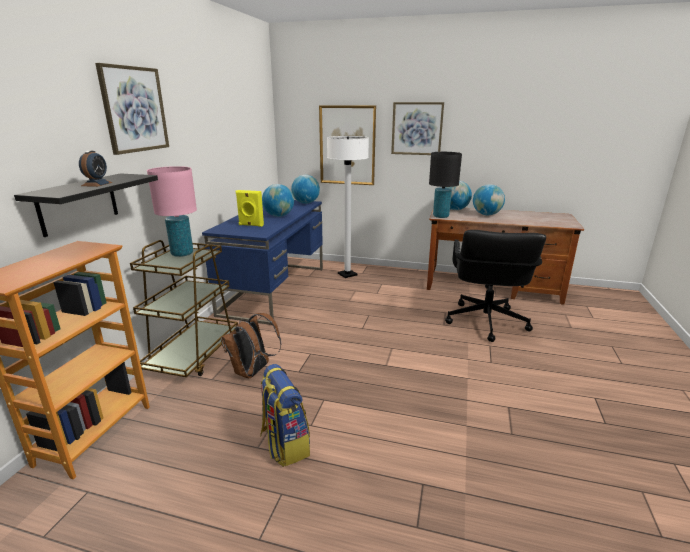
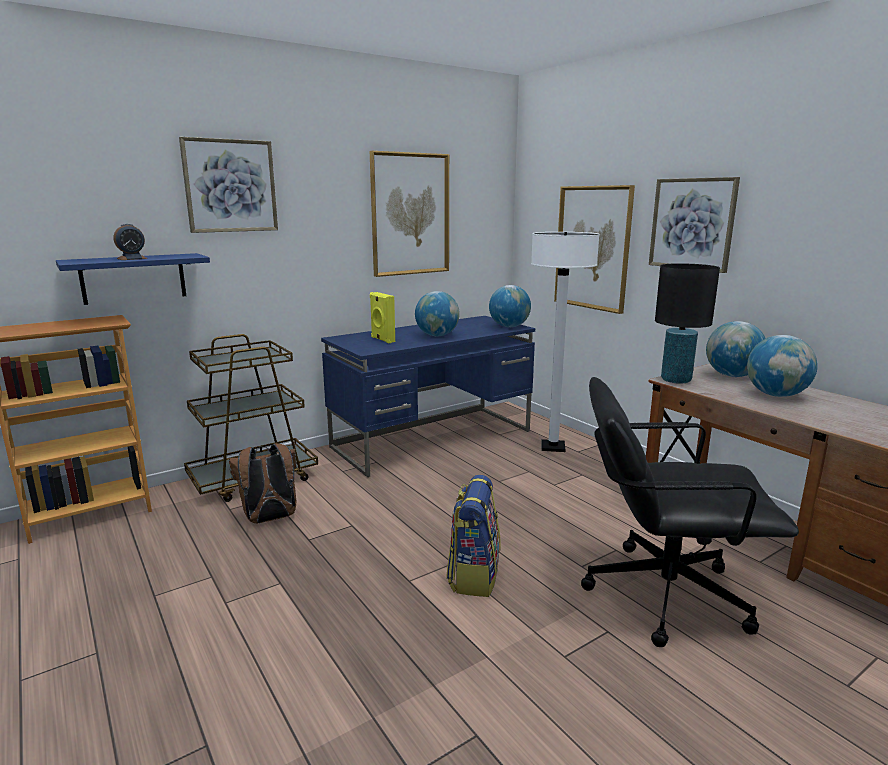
camera: 40 degrees right, 5 degrees down
(78, 204) = (133, 278): black shelf -> blue shelf
(182, 254) = (256, 354): pink table lamp -> none
(232, 128) = (410, 214): none -> picture
(284, 444) = (175, 607): backpack -> backpack (473, 575)
(485, 322) = (663, 593): black office chair -> black office chair turned 45 degrees clockwise

